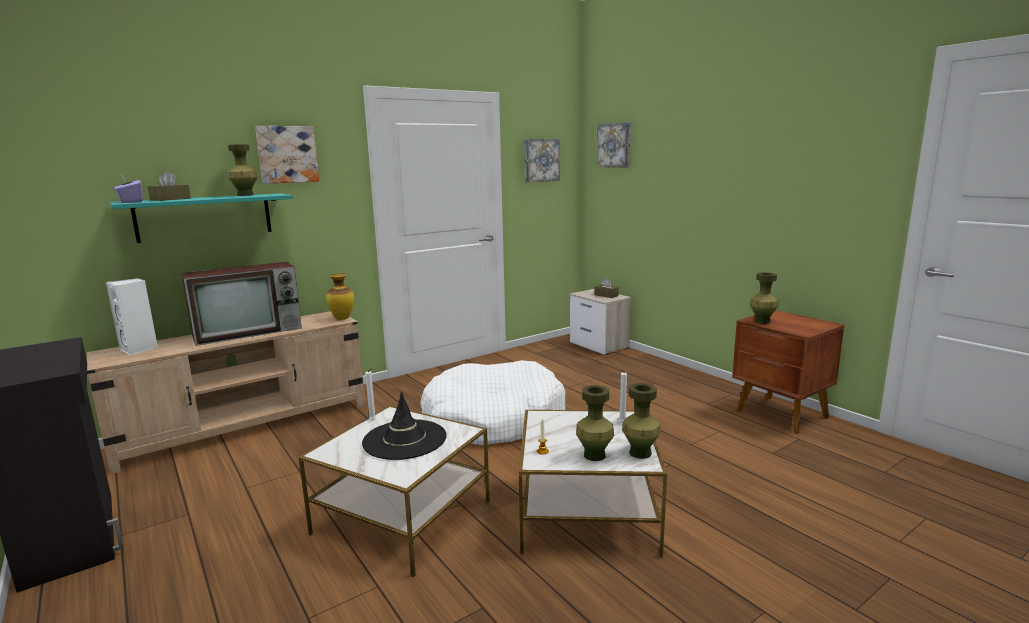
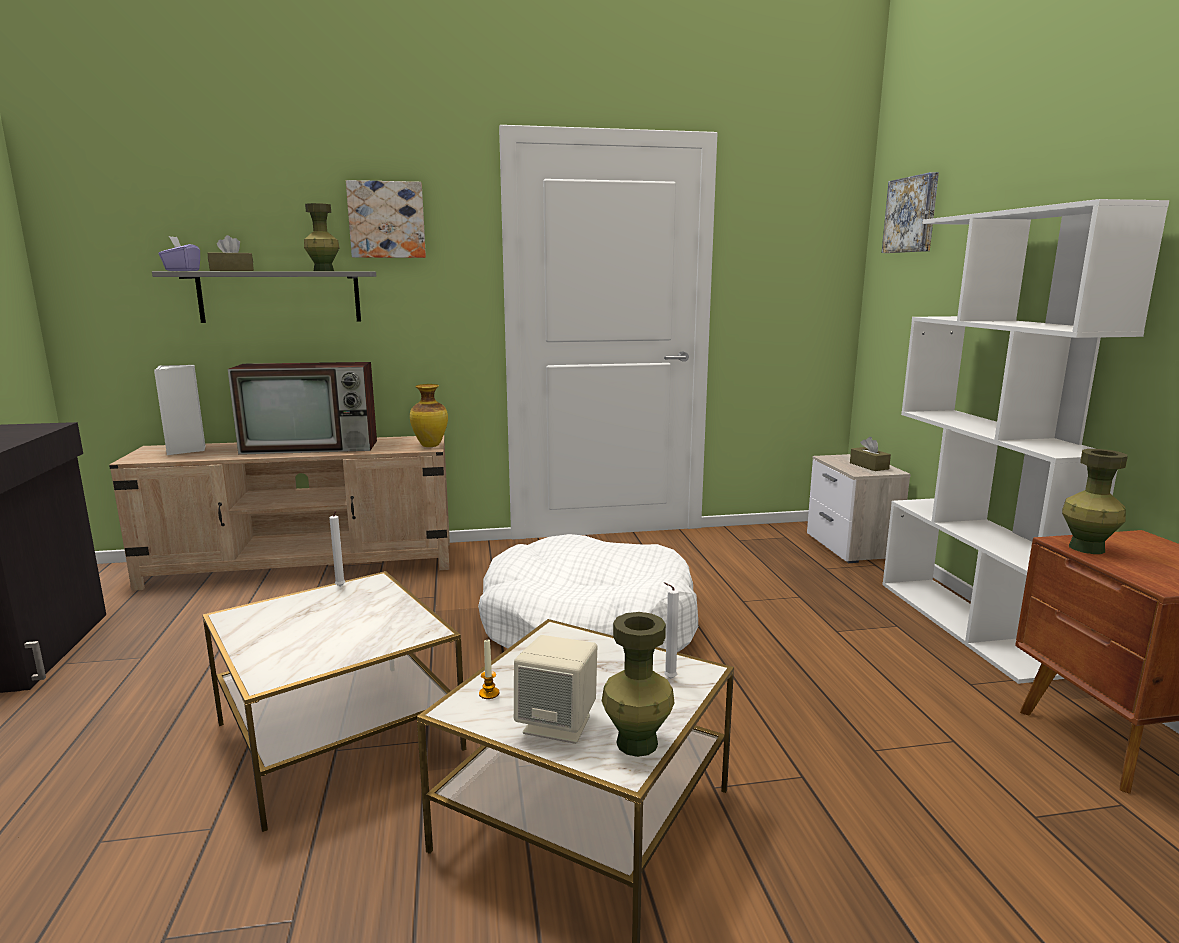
camera: 25 degrees right, 0 degrees up
(204, 217) = (280, 297): turquoise shelf -> grey shelf
(404, 440) = (339, 624): black hat -> none
(540, 160) = (786, 240): picture -> none
(594, 455) = (558, 724): green vase -> beige speaker
(687, 376) = (969, 625): none -> white bookcase

